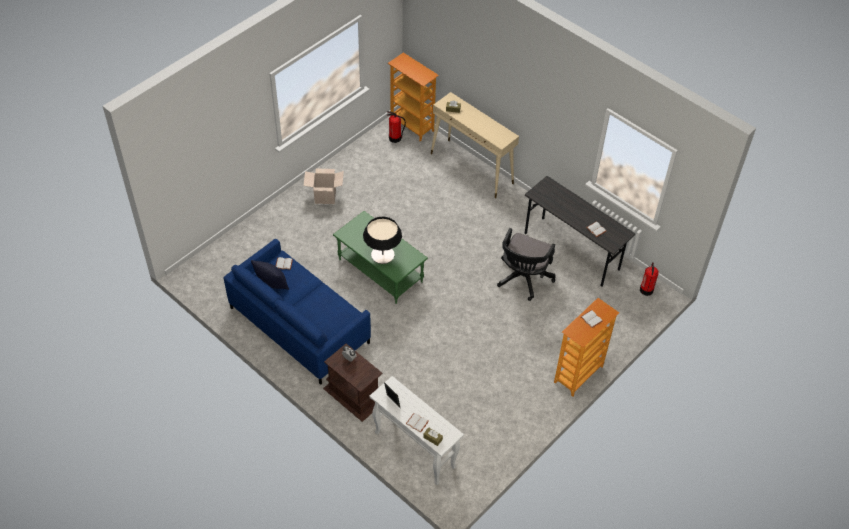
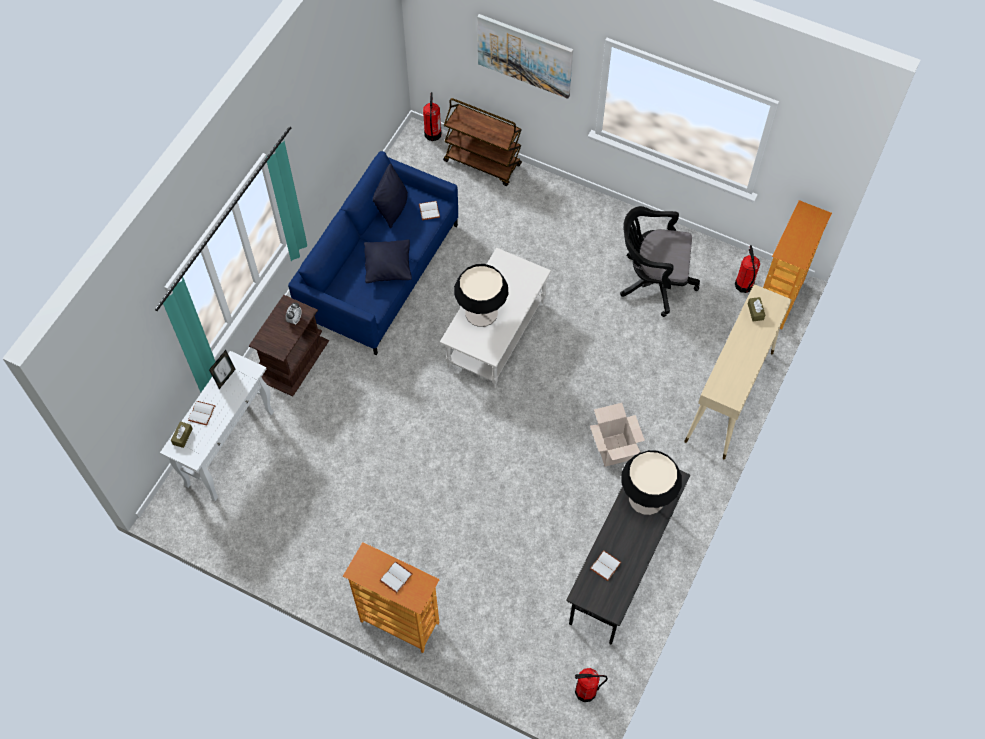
camera: 75 degrees right, 10 degrees up
(190, 265) = (432, 134): none -> fire extinguisher
(228, 139) = (525, 55): none -> picture
(232, 243) = (483, 163): none -> brown cart
(323, 298) = (388, 268): none -> black pillow
(325, 196) = (599, 235): cardboard box -> cardboard box (614, 449)
(379, 271) = (495, 333): green coffee table -> white coffee table
(523, 279) = (544, 513): black office chair -> black office chair (652, 282)
(557, 199) = (646, 498): none -> table lamp

